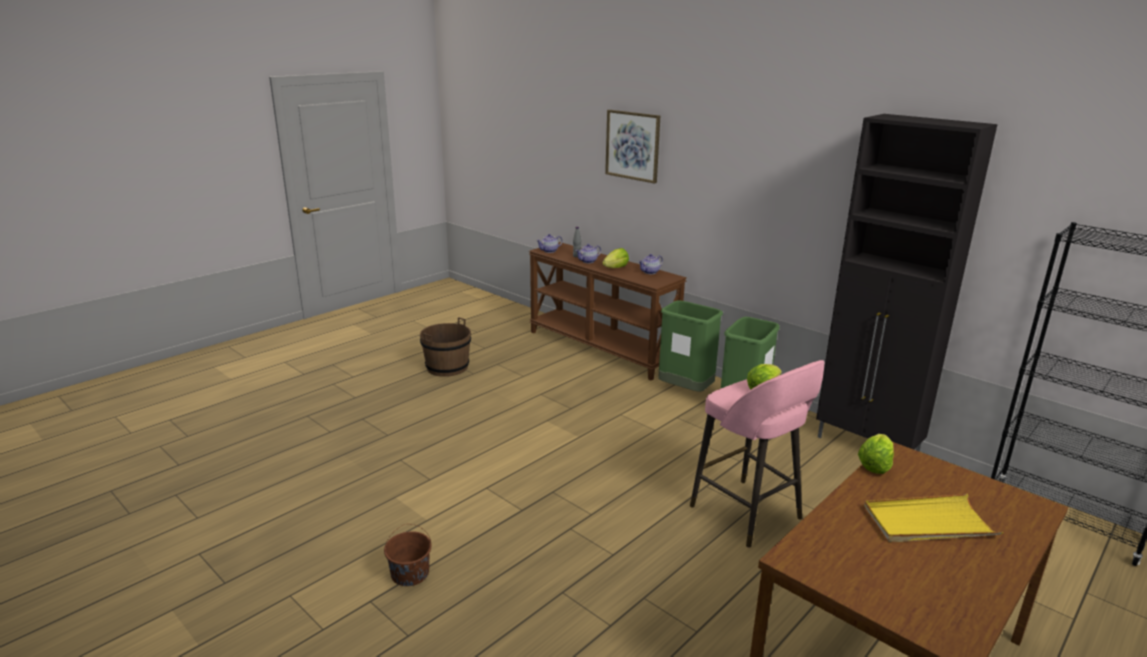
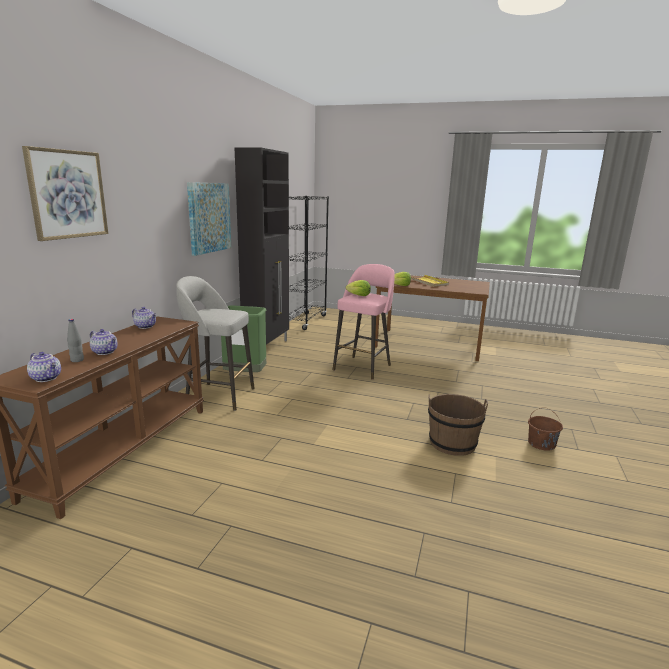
camera: 115 degrees left, 5 degrees down
(447, 367) = (220, 560): brown bucket -> brown bucket (452, 443)
(616, 268) = (133, 338): lettuce -> none
(685, 391) = (218, 396): green trash can -> grey stool
(806, 205) = (209, 217): none -> picture

